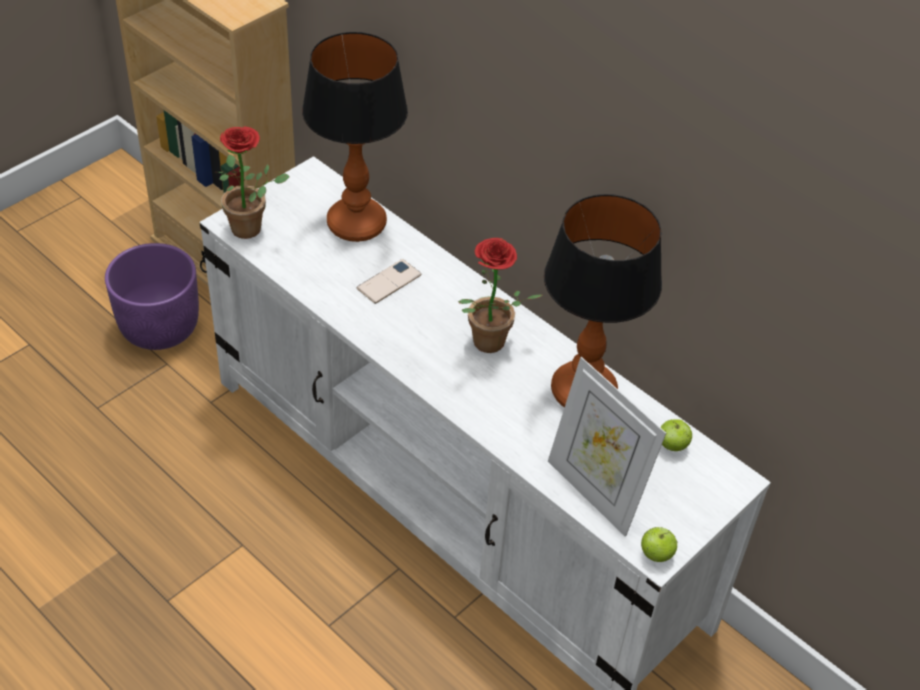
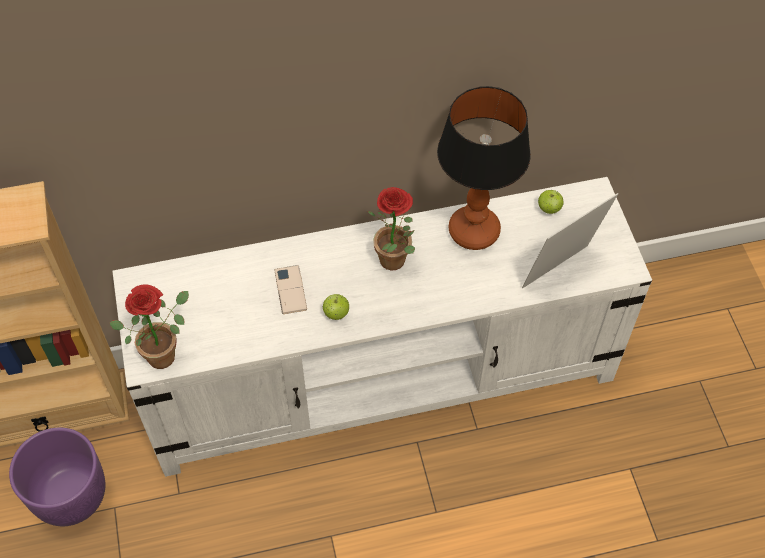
camera: 55 degrees left, 10 degrees up
(357, 224) = (214, 279): table lamp -> none
(594, 492) = (560, 272): picture frame -> picture frame turned 150 degrees clockwise
(656, 554) = (627, 268): apple -> apple (336, 314)

